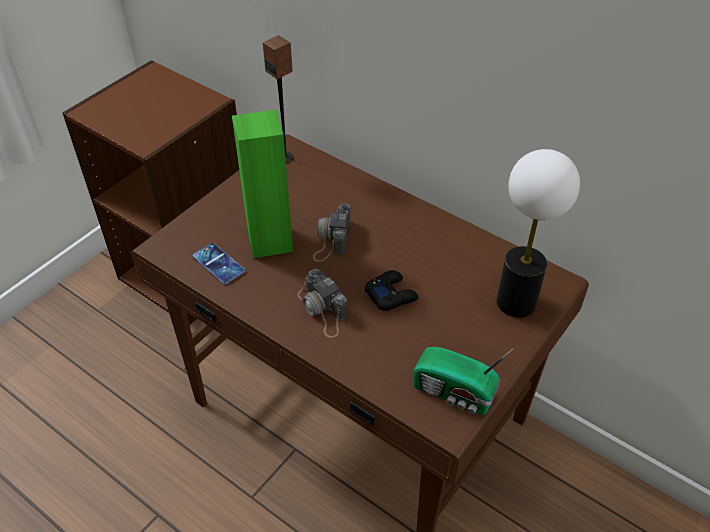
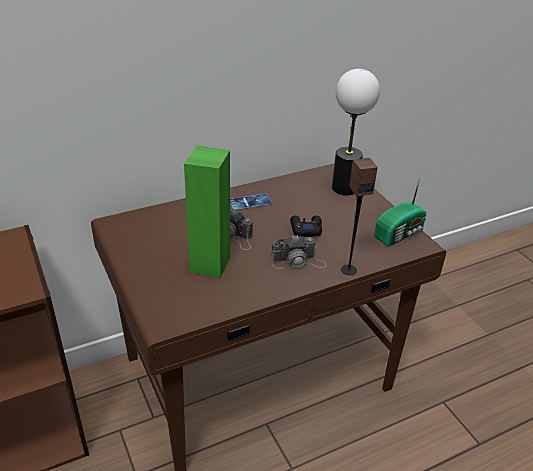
camera: 65 degrees left, 10 degrees down
(218, 263) = (211, 297): phone -> phone (250, 202)
(286, 157) = (121, 228): speaker -> speaker (348, 270)

